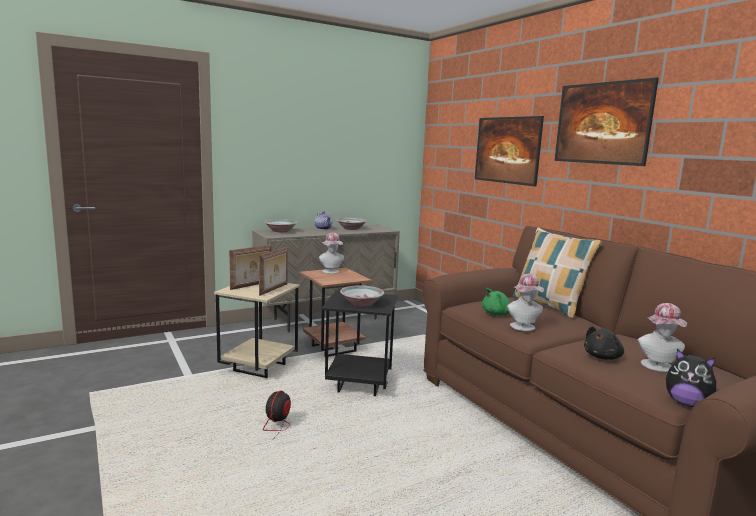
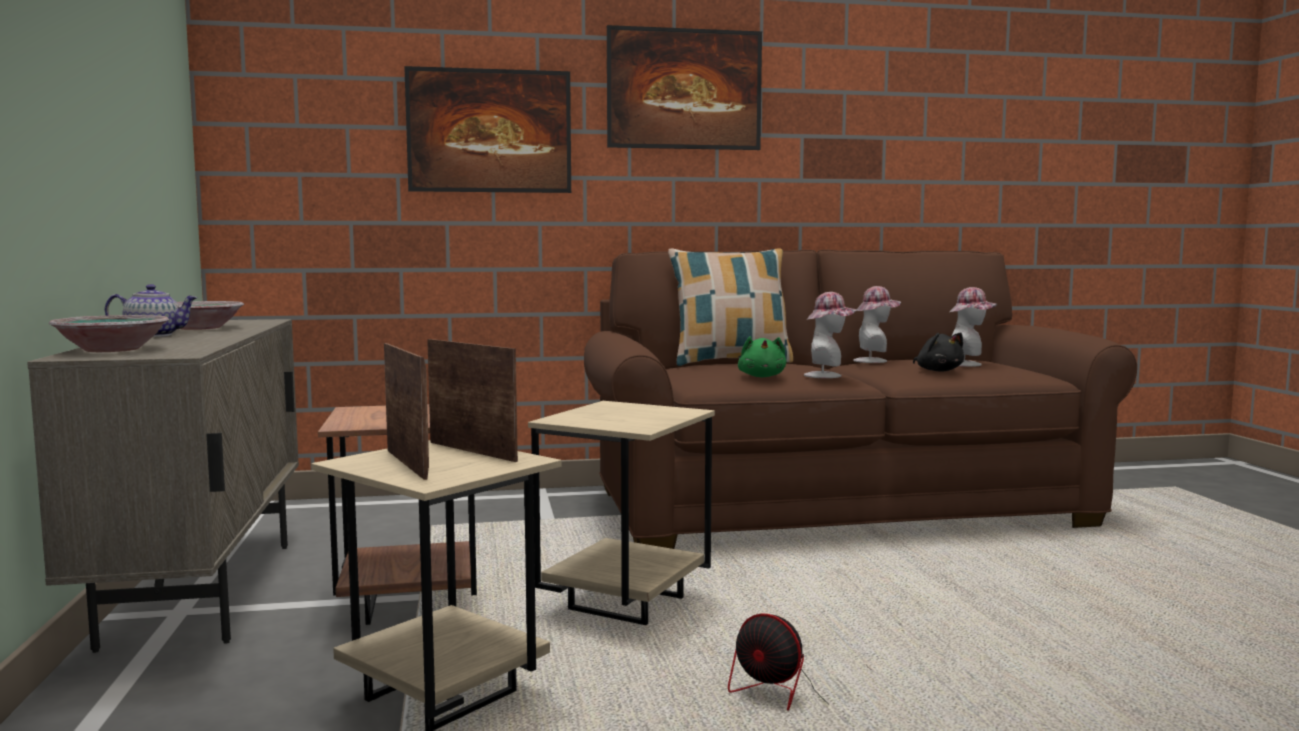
camera: 70 degrees left, 5 degrees down
(331, 272) = (368, 415): hat -> hat (874, 361)
(359, 385) = (623, 604): black side table -> beige side table
(361, 303) = (644, 416): bowl -> none
(687, 403) = (1049, 375): plush toy -> none

